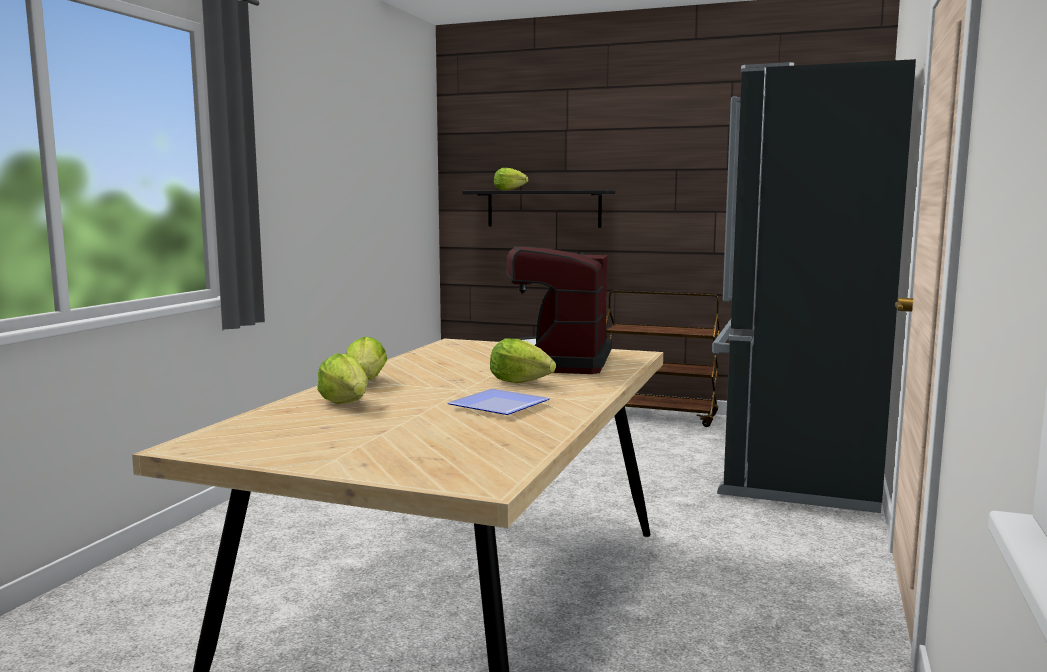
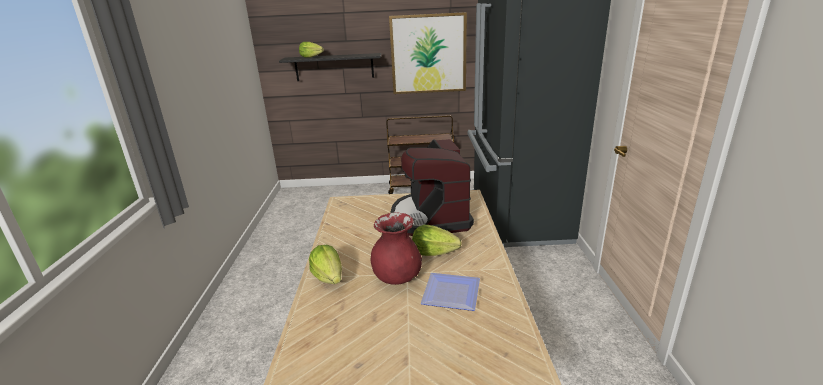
camera: 20 degrees left, 15 degrees up
(346, 403) = (342, 318): lettuce -> none
(447, 390) = (397, 278): none -> red vase
(690, 195) = (428, 54): none -> picture

